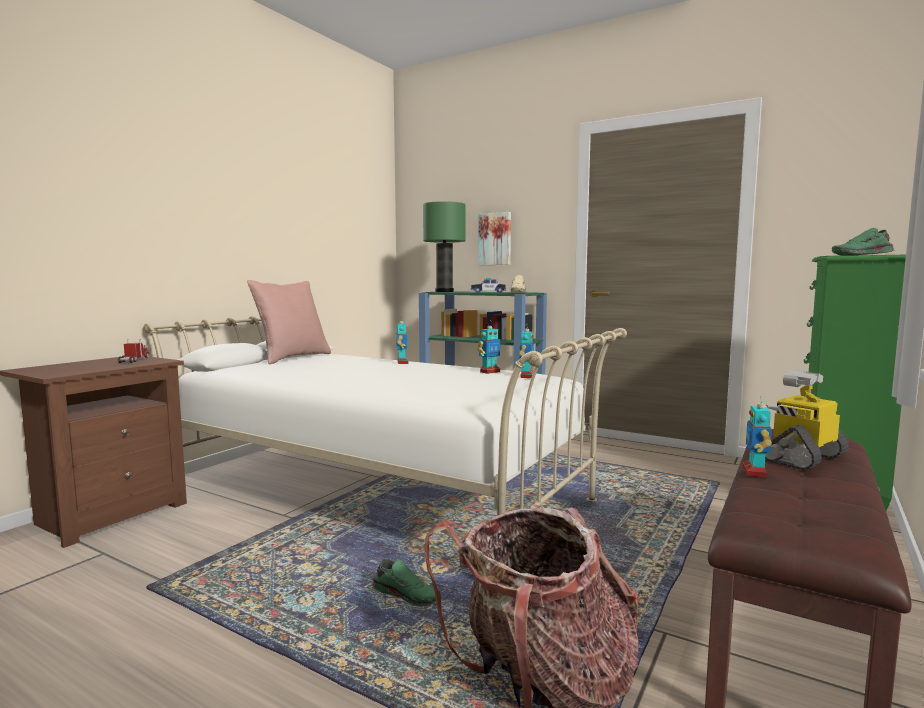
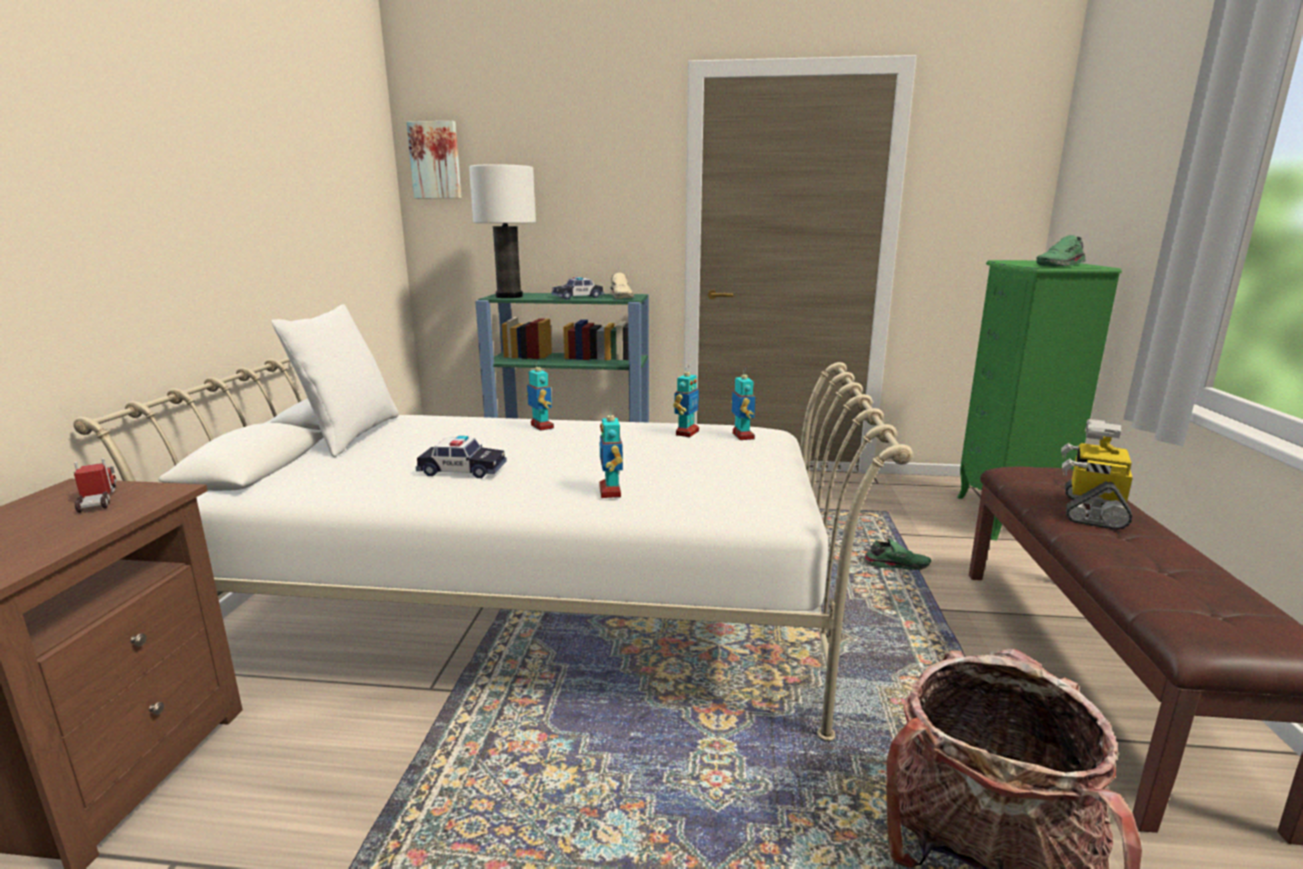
camera: 25 degrees left, 10 degrees up
(292, 358) = (350, 435): pink pillow -> white pillow
(321, 373) = (462, 470): none -> toy car
(407, 594) = (724, 775): green shoe -> green shoe (895, 564)
(444, 291) = (509, 296): green table lamp -> white table lamp
(495, 239) = (569, 218): picture -> picture (435, 160)
(755, 472) = (1087, 543): toy robot -> toy robot (611, 492)

